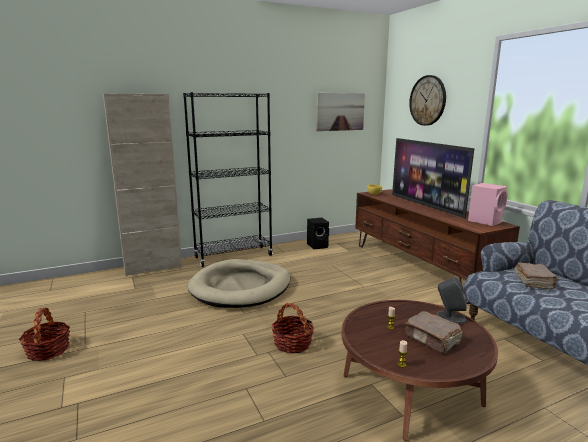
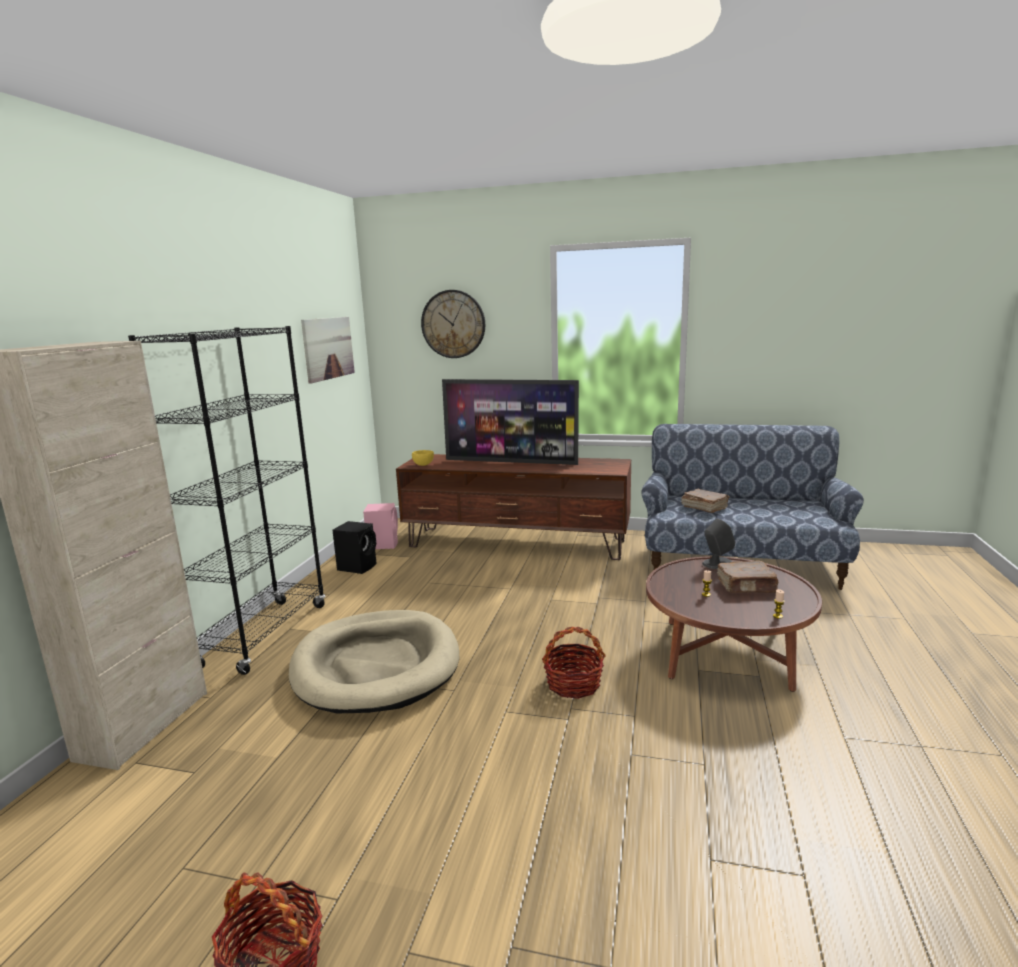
camera: 50 degrees left, 0 degrees up
(485, 221) = (599, 462): pink speaker -> pink speaker (383, 544)

